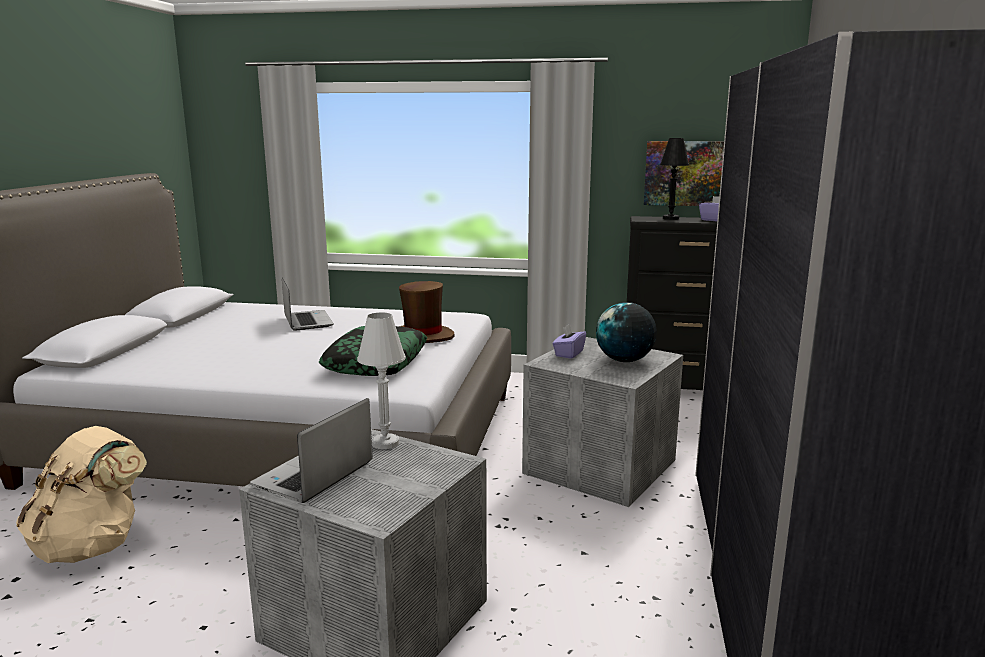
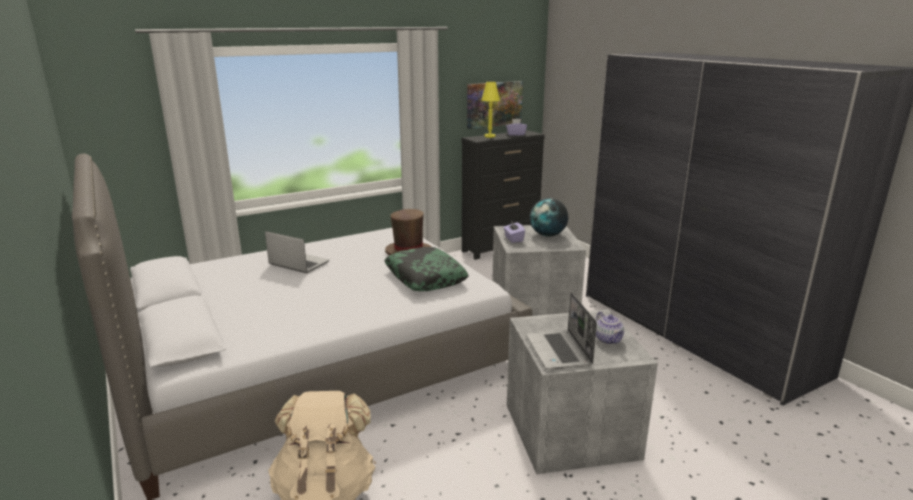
camera: 40 degrees left, 5 degrees up
(385, 443) = (548, 321): white table lamp -> none
(395, 489) = (609, 340): none -> teapot
(670, 218) = (489, 136): black table lamp -> yellow table lamp

